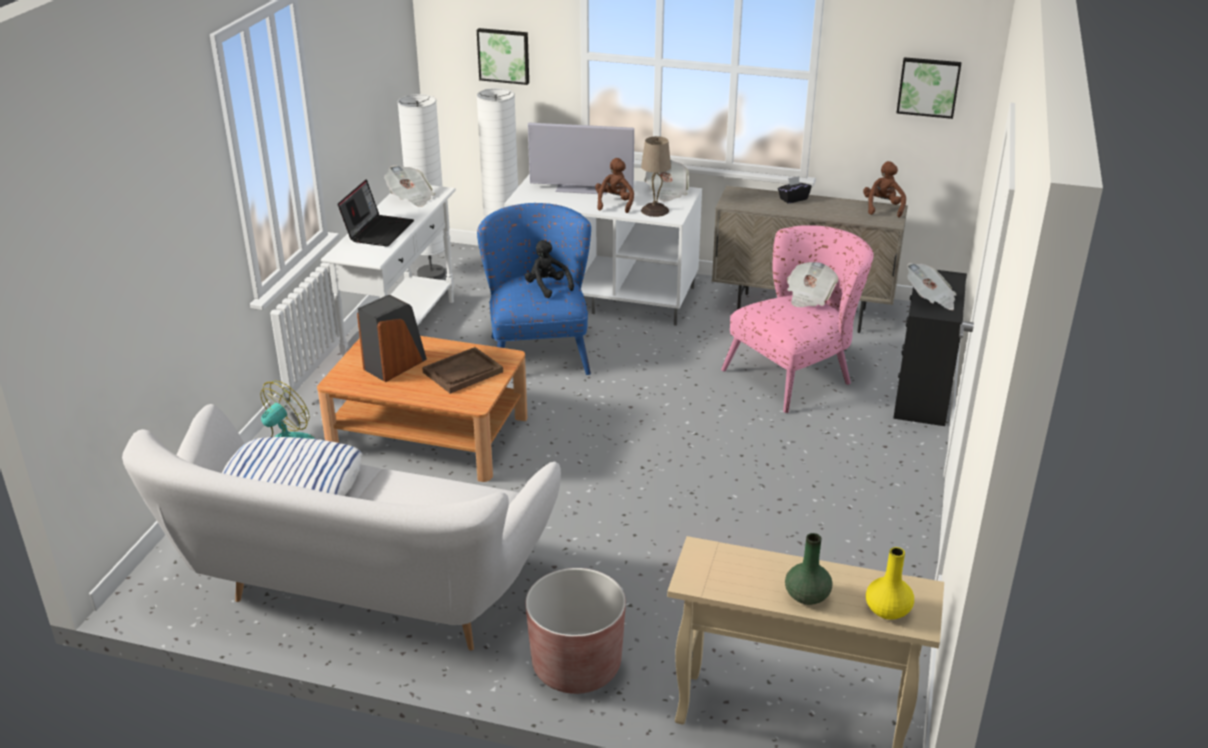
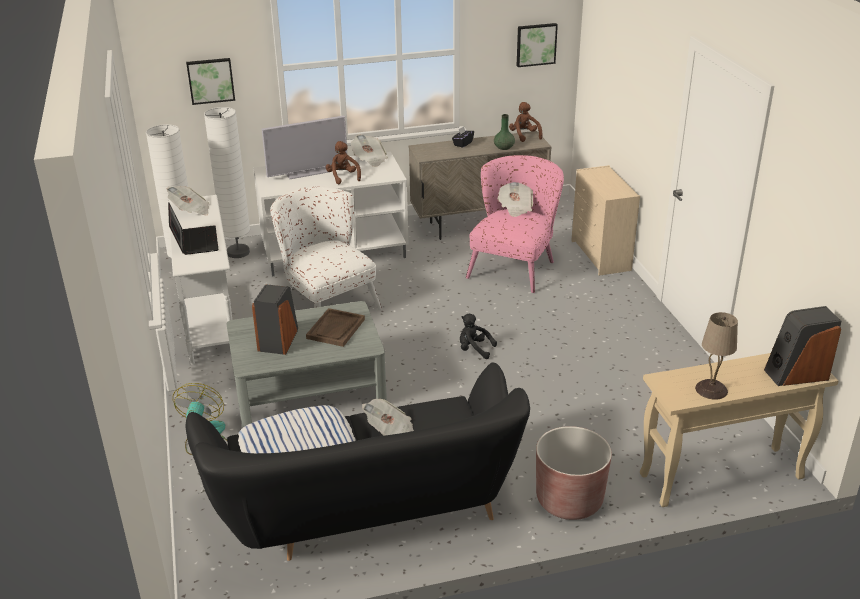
camera: 30 degrees left, 0 degrees up
(354, 584) = (365, 511): white sofa -> black sofa
(428, 434) = (308, 389): brown coffee table -> grey coffee table
(538, 348) = (326, 303): blue armchair -> white armchair
(547, 287) = (334, 251): black plush toy -> black plush toy (474, 349)
(654, 210) = (376, 174): beige table lamp -> beige table lamp (710, 389)
(807, 596) = (747, 383): green vase -> green vase (504, 147)
(888, 611) = (796, 374): yellow vase -> speaker
(922, 395) = (601, 256): black dresser -> beige dresser
(930, 299) = (606, 187): newspaper -> newspaper (391, 431)

